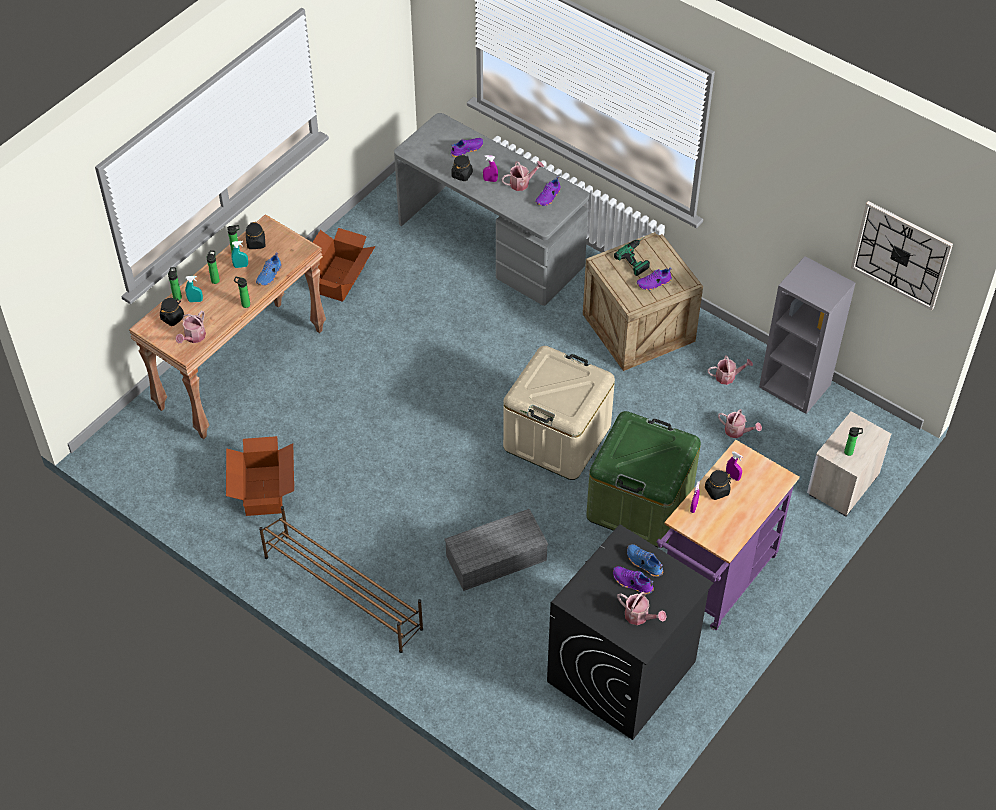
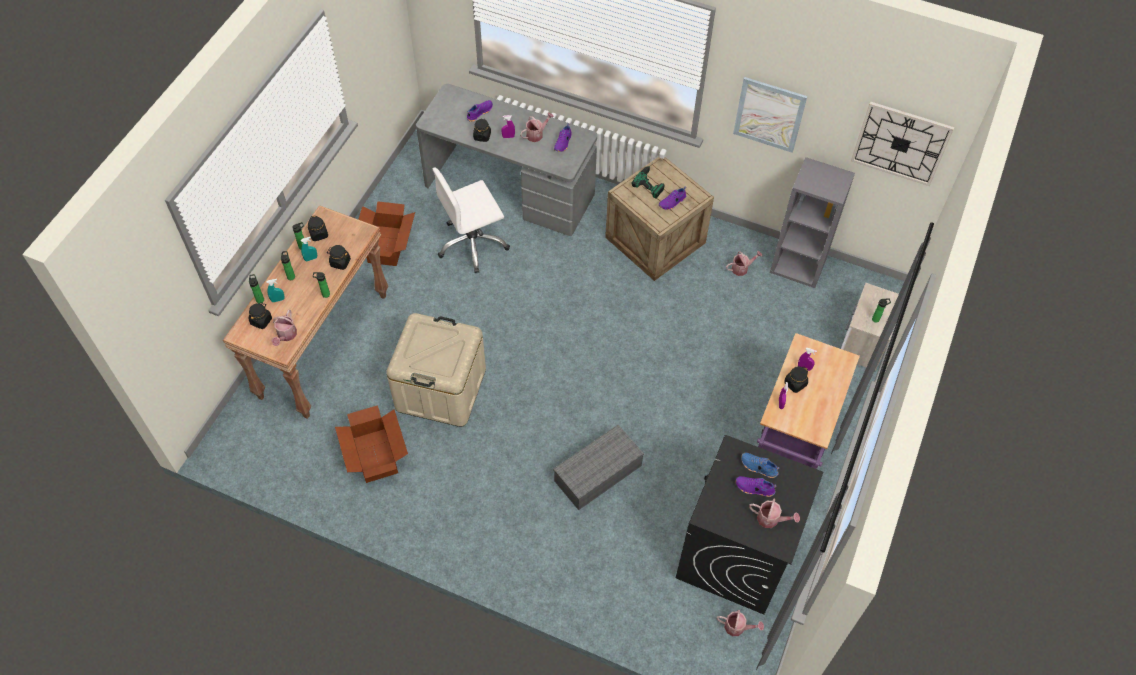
camera: 15 degrees left, 5 degrees up
(270, 275) = (340, 262): blue shoe -> black jar
(342, 592) = (472, 535): brown shoe rack -> none
(432, 294) = (472, 244): none -> white office chair
(557, 437) = (617, 351): beige storage box -> beige storage box (441, 388)
(640, 503) = (704, 396): green storage box -> none
(737, 431) = (764, 315): watering can -> watering can (737, 627)
(768, 200) = (769, 114): none -> picture

